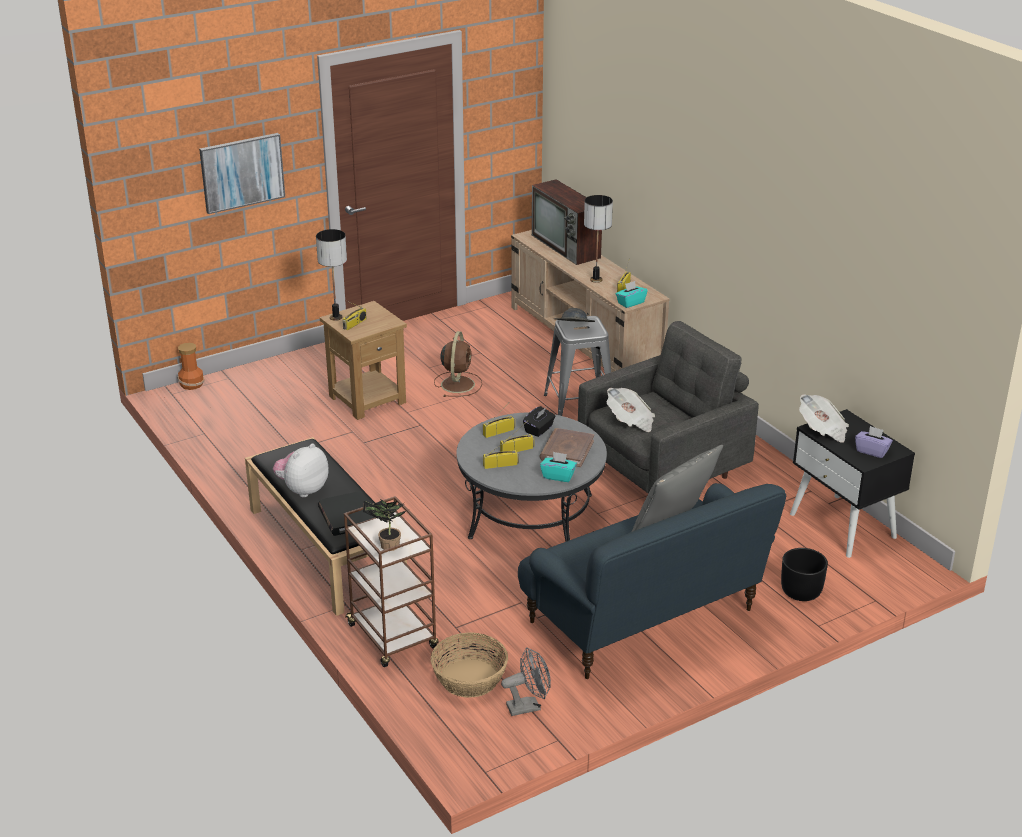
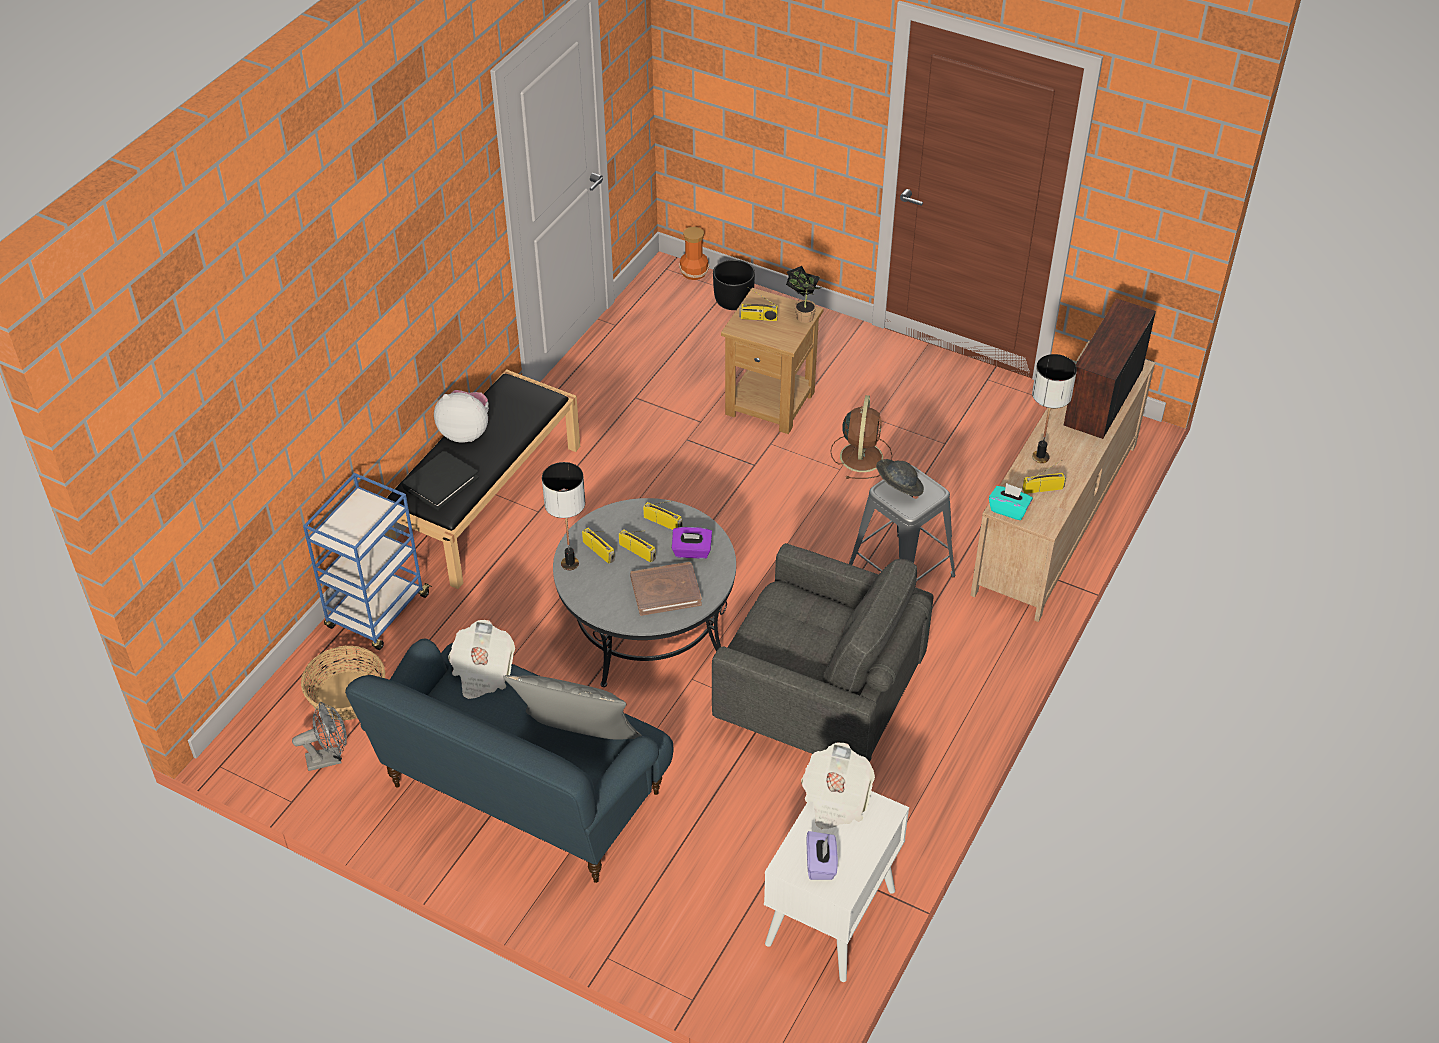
camera: 60 degrees right, 15 degrees up
(242, 172) = (786, 87): picture -> none
(336, 317) = (760, 299): table lamp -> table lamp (570, 564)
(387, 546) = (342, 528): potted plant -> potted plant (802, 315)
(393, 637) = (377, 613): brown cart -> blue cart
(458, 384) = (861, 455): brown fan -> brown fan turned 60 degrees counterclockwise
(528, 706) = (329, 758): grey fan -> grey fan turned 60 degrees counterclockwise
(539, 429) = (691, 551): black tissue box -> purple tissue box
(558, 476) = (609, 605): turquoise tissue box -> none
(630, 421) = (773, 620): newspaper -> newspaper (482, 672)
(801, 592) = (662, 919): black planter -> black planter (733, 301)
(843, 525) = (830, 917): black nightstand -> white nightstand

